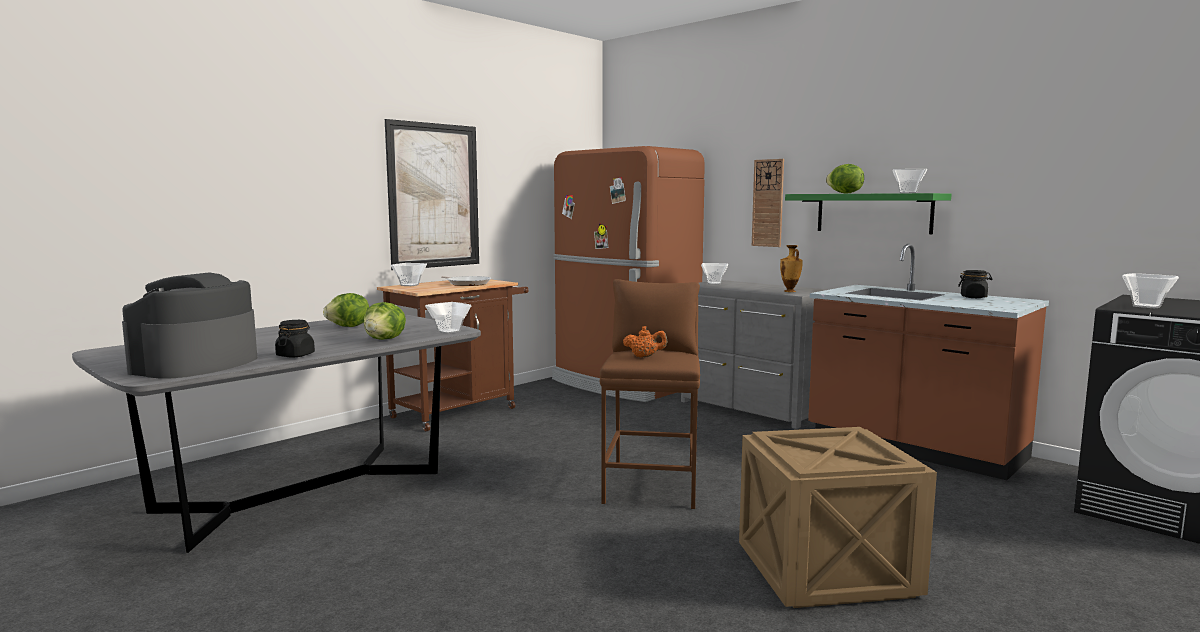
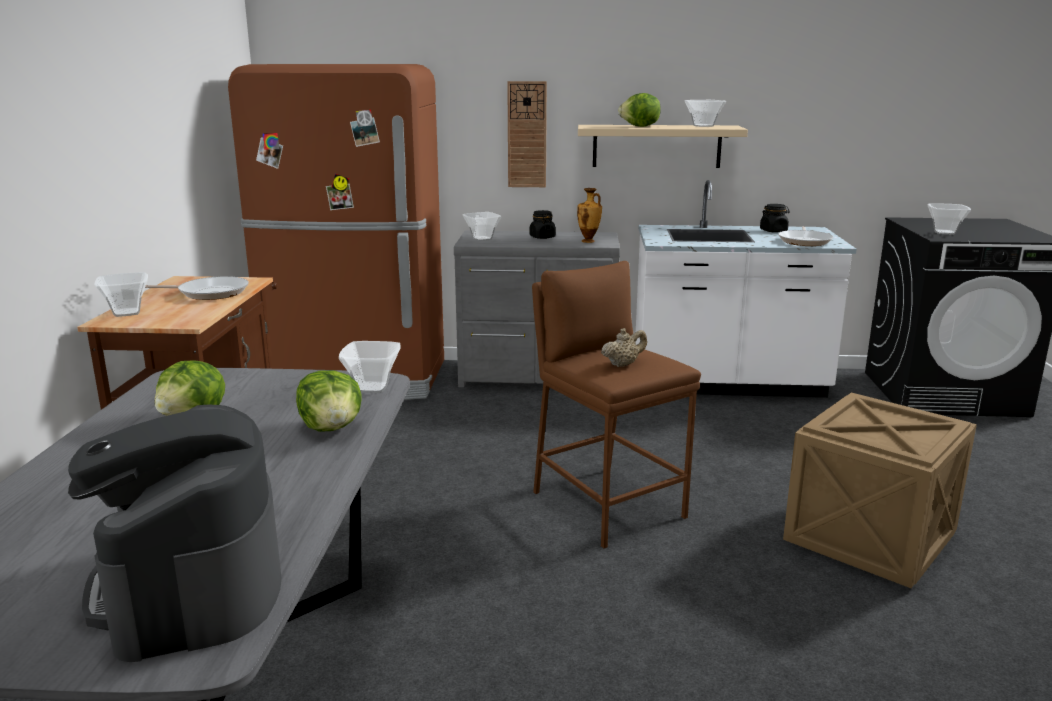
camera: 40 degrees left, 10 degrees up
(295, 355) = (298, 503): black jar -> black jar (542, 237)
(434, 196) = (110, 155): picture -> none
(644, 357) = (623, 364): orange teapot -> beige teapot
(873, 213) = (656, 146): green shelf -> beige shelf
(914, 448) = (727, 384): brown counter -> white counter
(977, 304) = (805, 241): none -> frying pan

